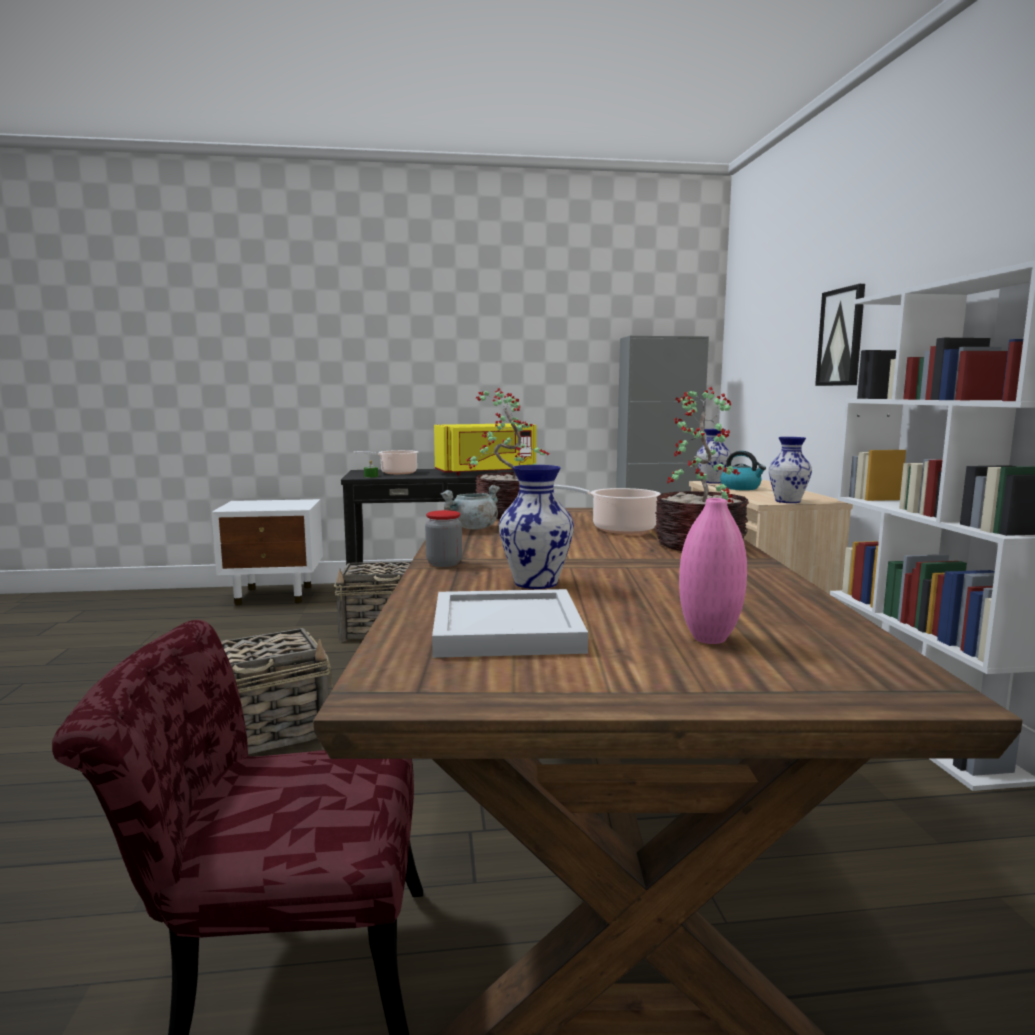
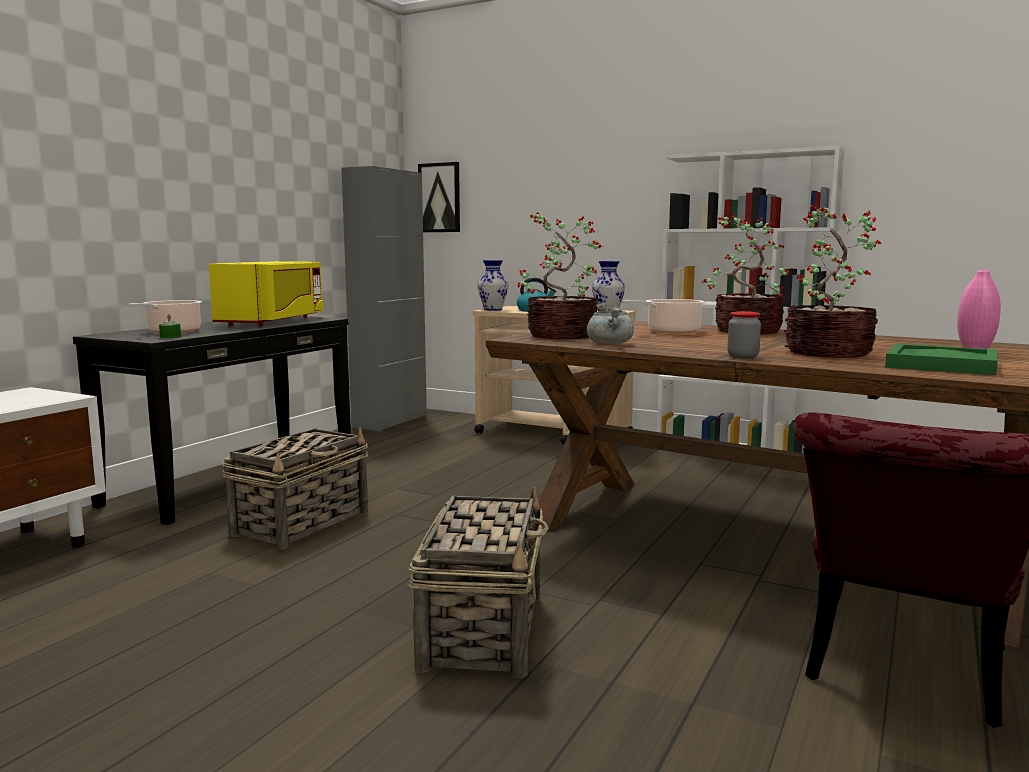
camera: 55 degrees left, 0 degrees up
(508, 630) = (943, 364): white tray -> green tray
(536, 583) = (826, 353): vase -> potted plant
(841, 337) = (598, 182): picture -> picture (440, 198)

